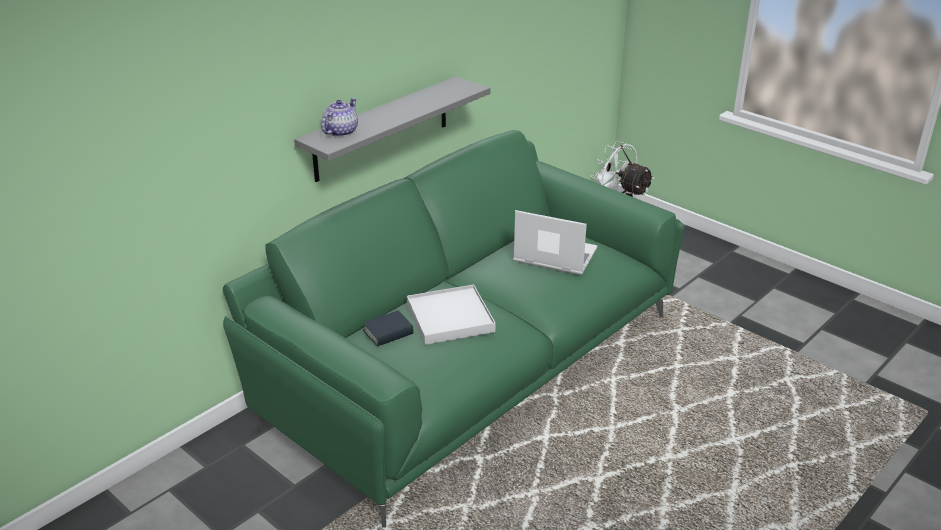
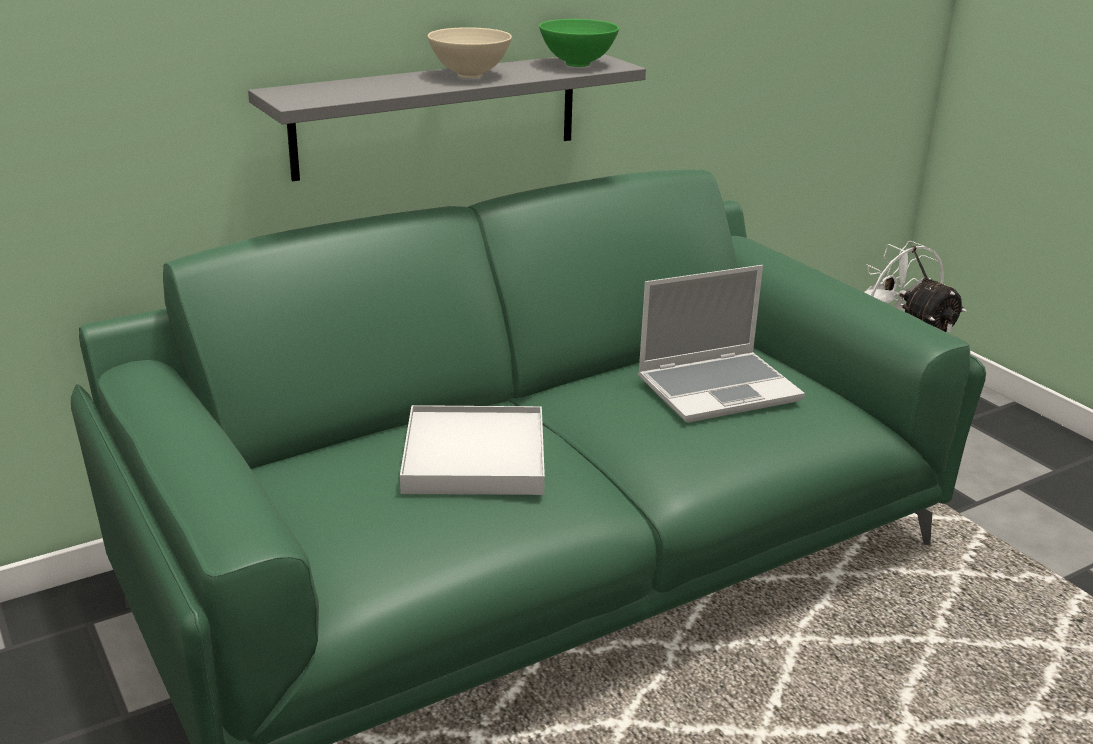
camera: 15 degrees right, 5 degrees down
(340, 132) = (333, 89): teapot -> none
(388, 333) = (350, 463): book -> none
(403, 108) = (471, 75): none -> beige bowl
(453, 89) = (578, 64): none -> green bowl
(554, 256) = (719, 388): laptop -> laptop turned 120 degrees clockwise

